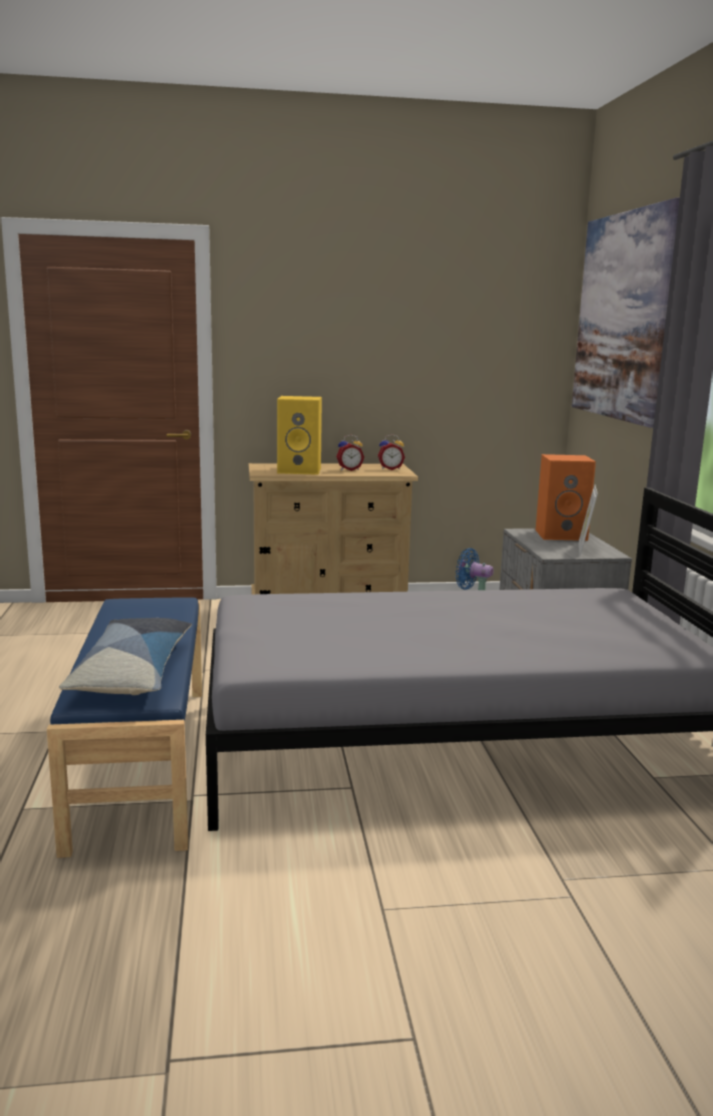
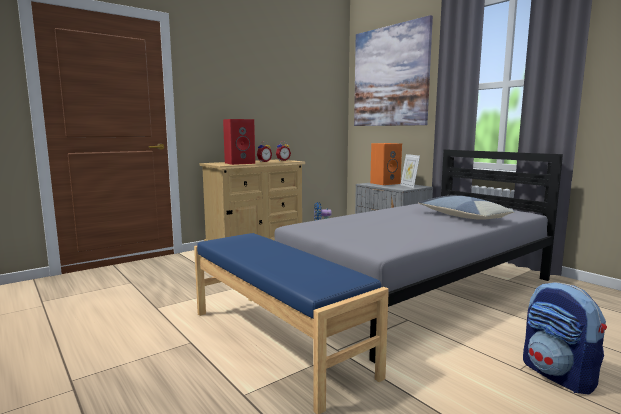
camera: 30 degrees left, 5 degrees down
(133, 672) = (310, 269): pillow -> pillow (463, 216)
(300, 470) = (240, 163): yellow speaker -> red speaker
(423, 939) = (559, 375): none -> backpack

